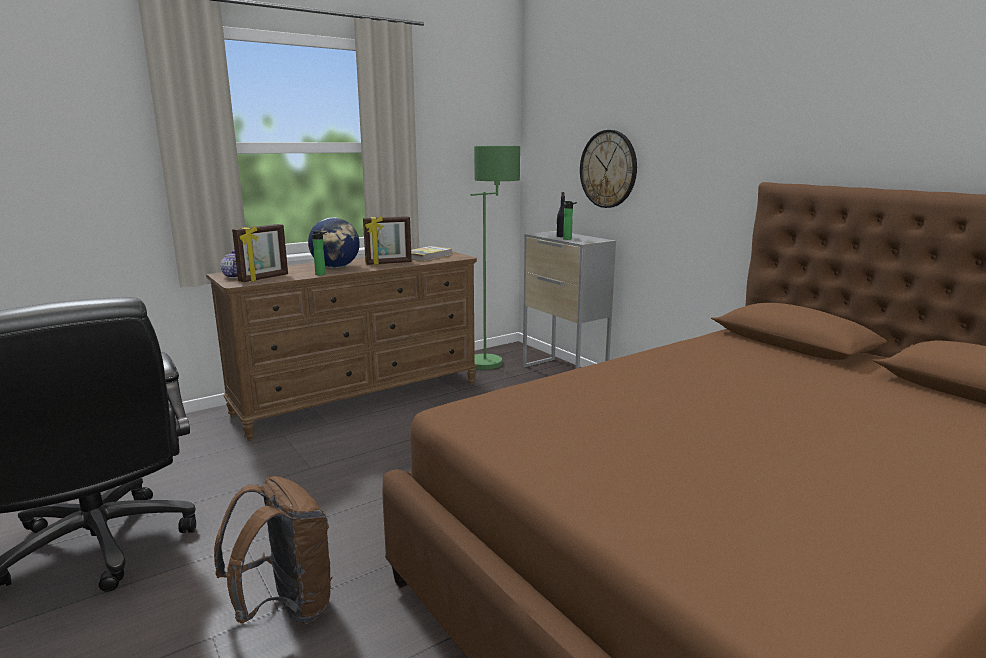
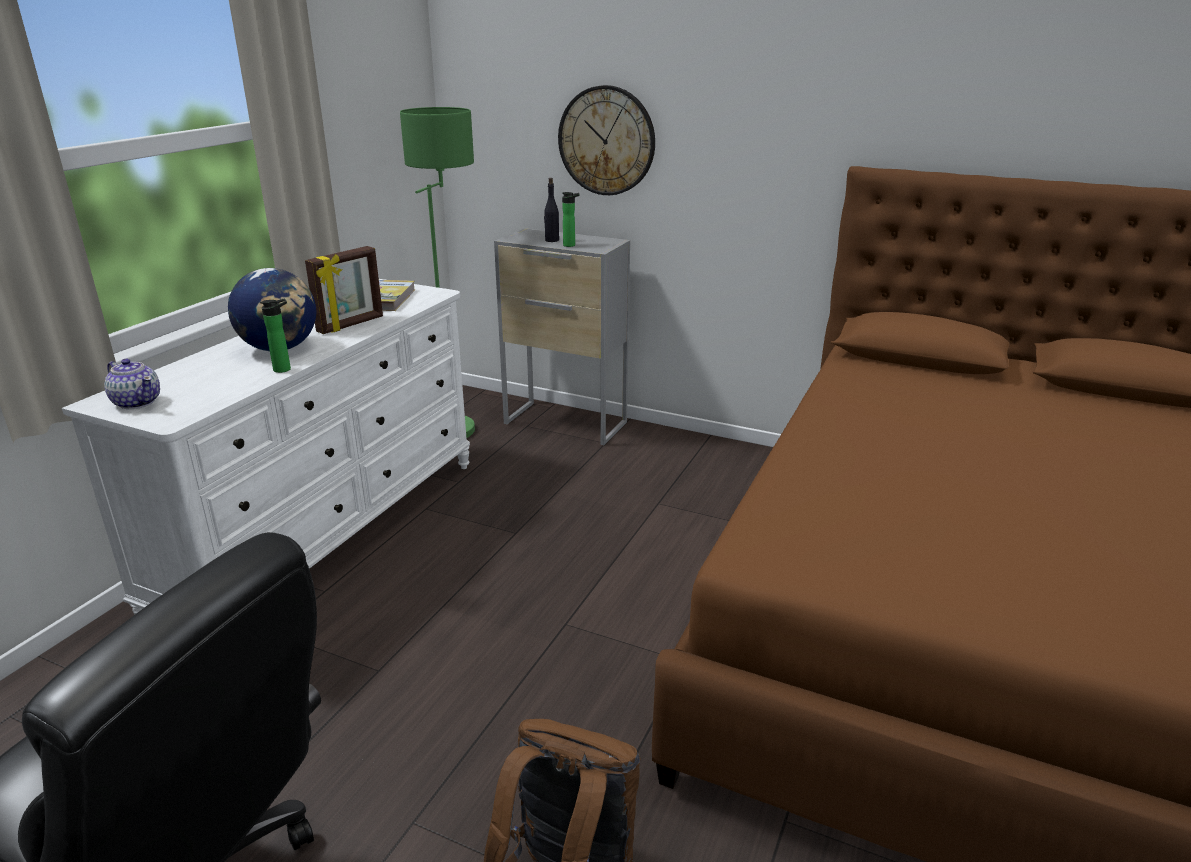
camera: 30 degrees left, 10 degrees up
(264, 278) = (199, 397): picture frame -> none
(360, 398) = (329, 534): brown dresser -> white dresser

